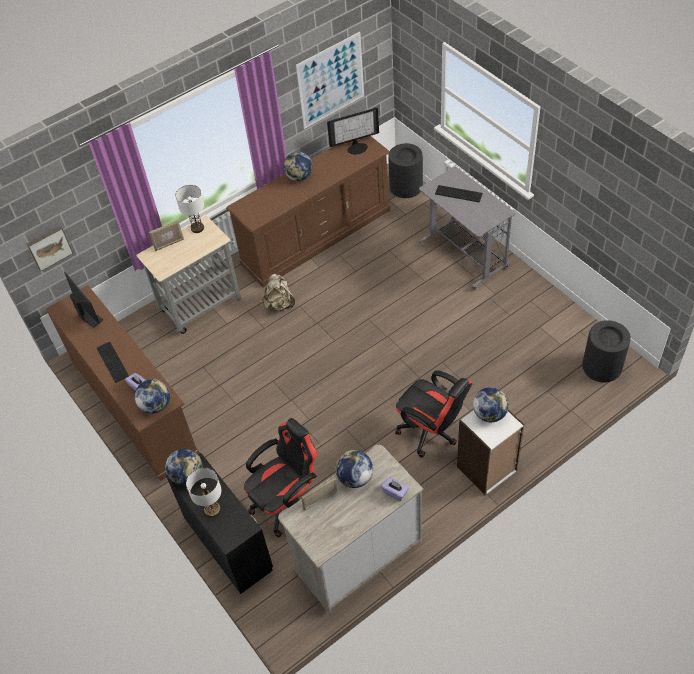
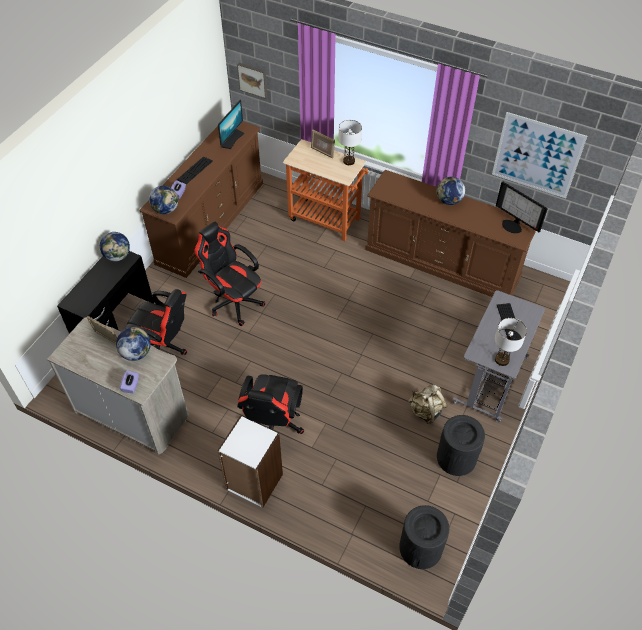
camera: 60 degrees right, 0 degrees up
(202, 305) = (325, 220): grey cart -> orange cart
(212, 510) = (92, 283): table lamp -> table lamp (502, 360)
(261, 419) = (234, 301): none -> black office chair
(279, 304) = (353, 267): beige backpack -> beige backpack (426, 411)
(406, 186) = (546, 304): black trash can -> black trash can (456, 458)
(489, 414) = (257, 437): globe -> none

